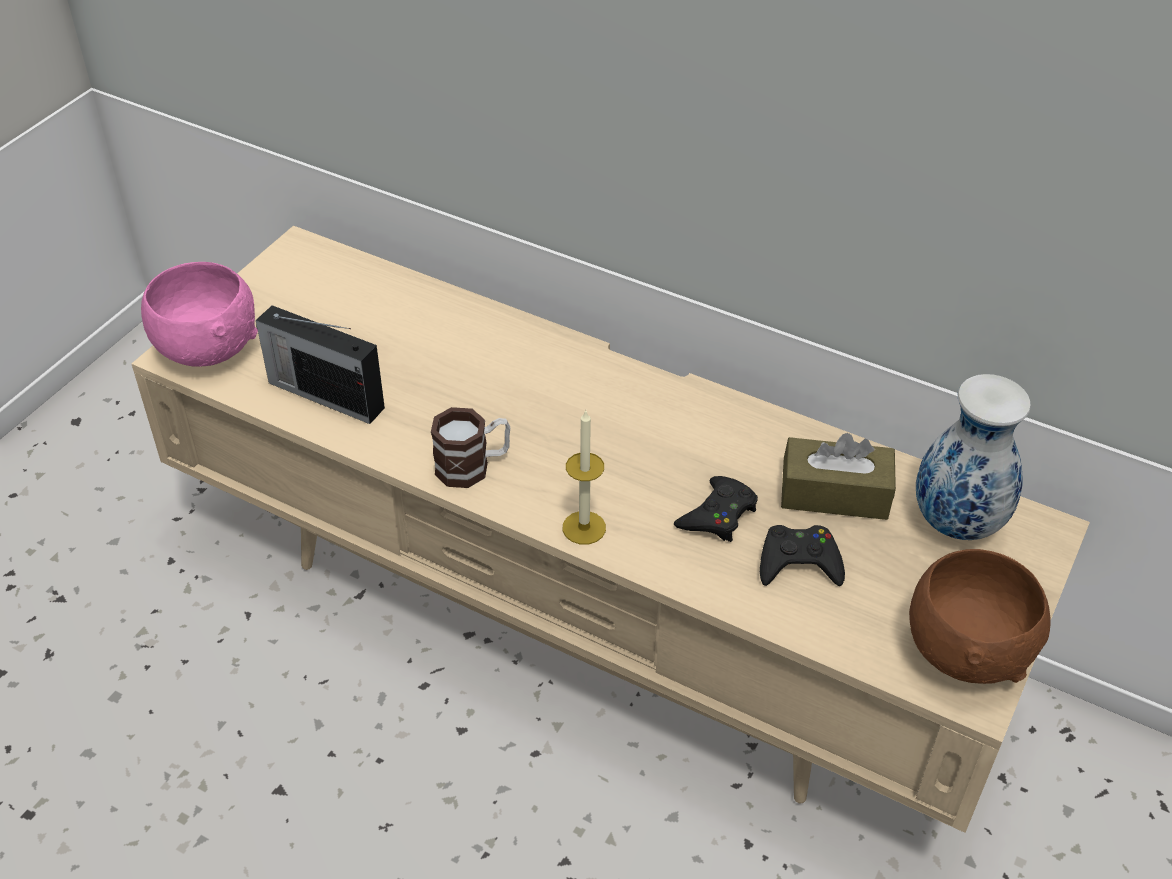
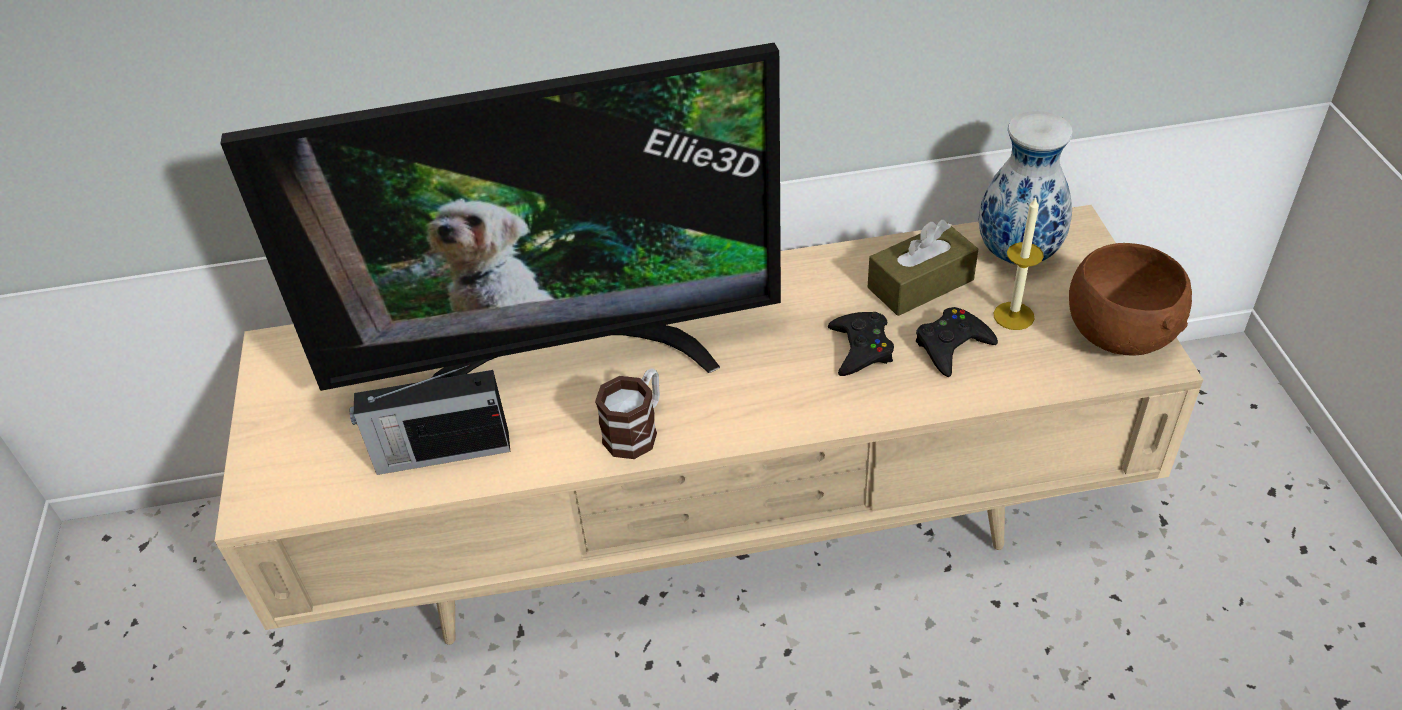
camera: 35 degrees left, 0 degrees up
(207, 348) = (280, 481): pink bowl -> none
(476, 376) = (558, 359): none -> television
(584, 527) = (776, 420): candle -> candle (1013, 316)

